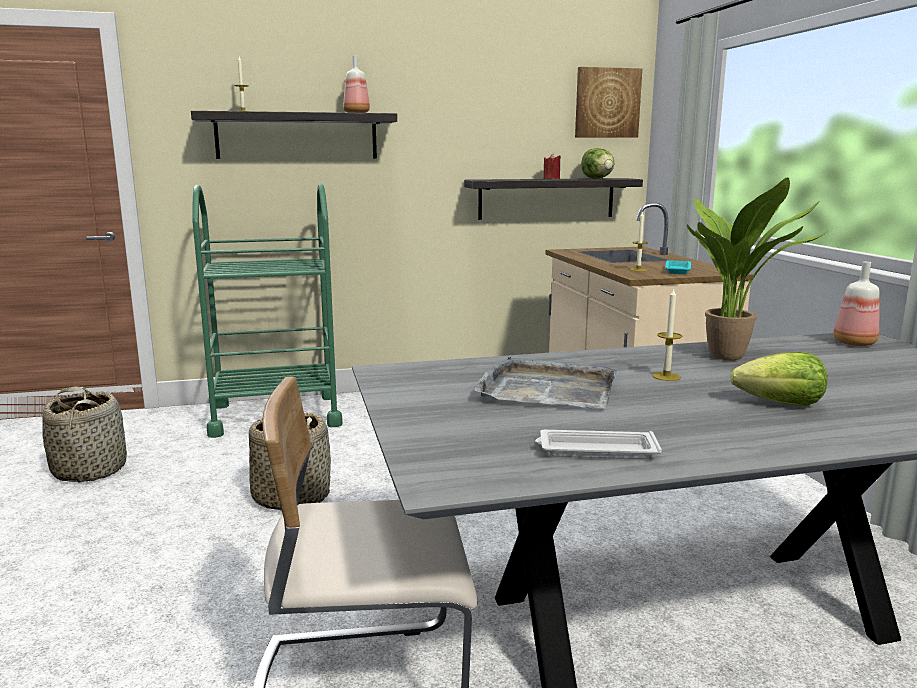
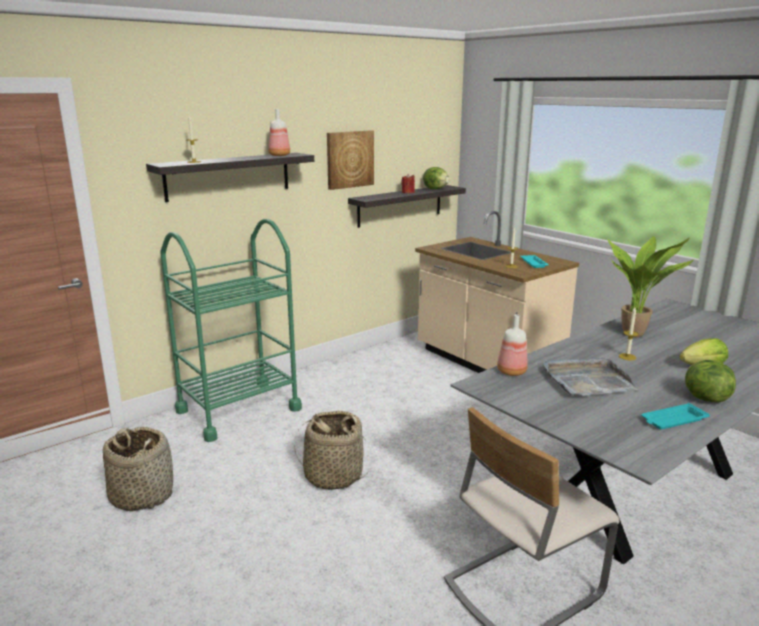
camera: 25 degrees left, 5 degrees up
(595, 451) = (673, 420): white tray -> turquoise tray
(607, 103) = (435, 131): picture -> picture (349, 159)
(708, 437) = (704, 398): none -> lettuce
(853, 343) = (673, 311): bottle -> bottle (511, 372)

